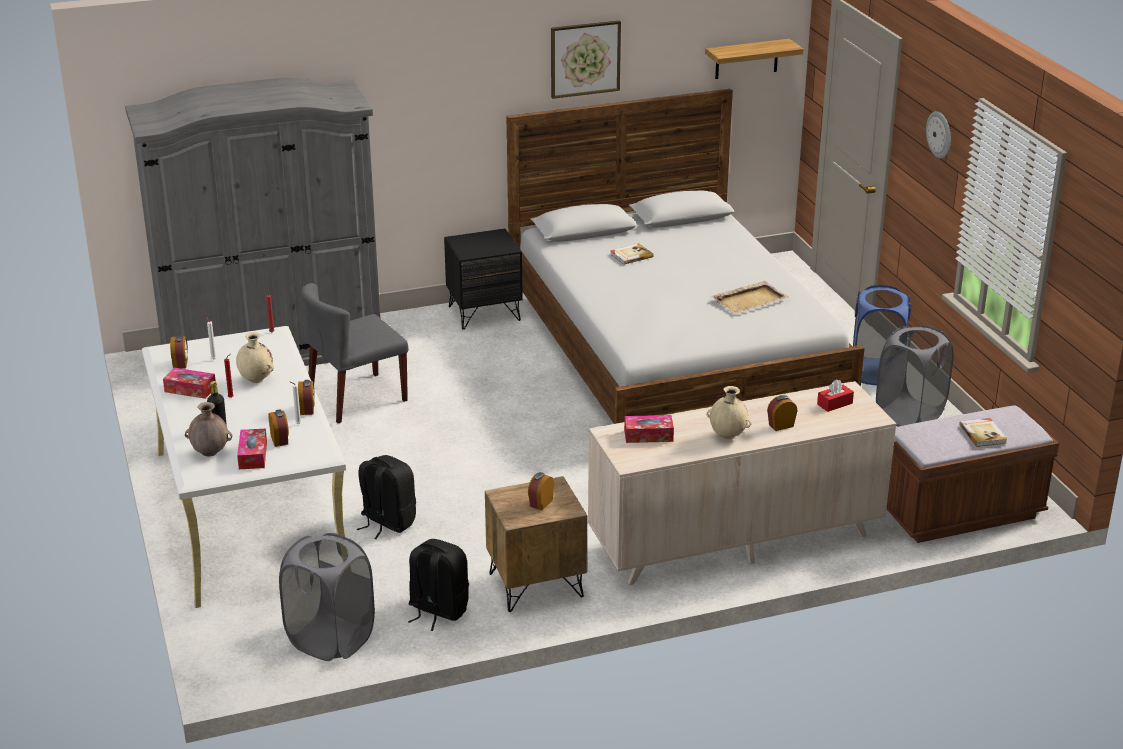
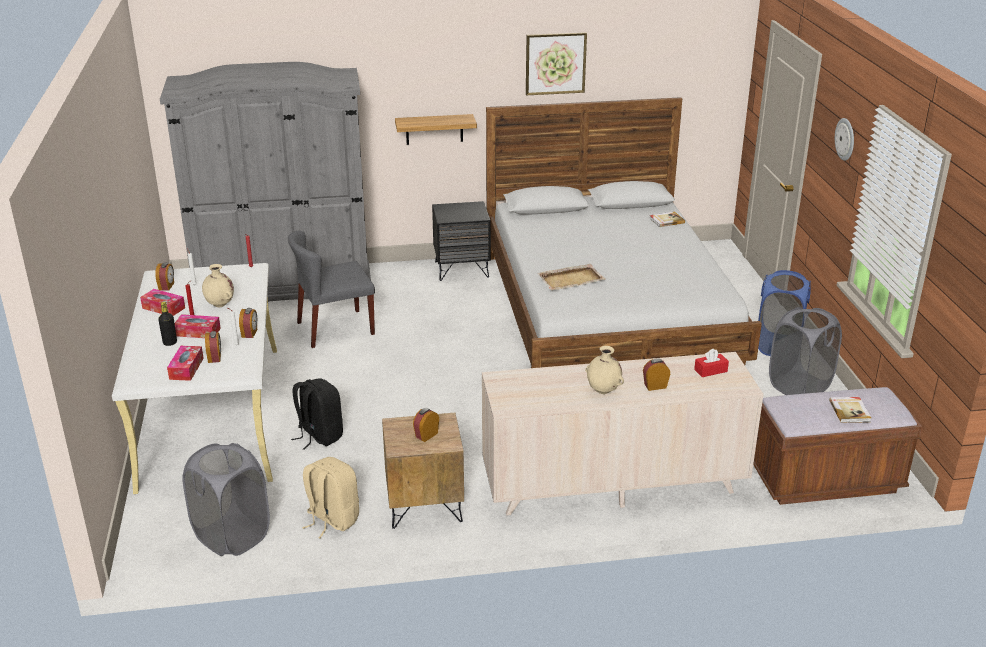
camera: 10 degrees right, 0 degrees up
(210, 453) = (153, 363): brown vase -> none
(437, 610) = (332, 520): black backpack -> beige backpack
(631, 255) = (577, 230): book -> book (666, 220)
(648, 435) = (532, 383): tissue box -> tissue box (198, 332)
(746, 59) = (696, 73): shelf -> shelf (434, 129)
(750, 300) = (667, 274): beige tray -> beige tray (571, 279)

